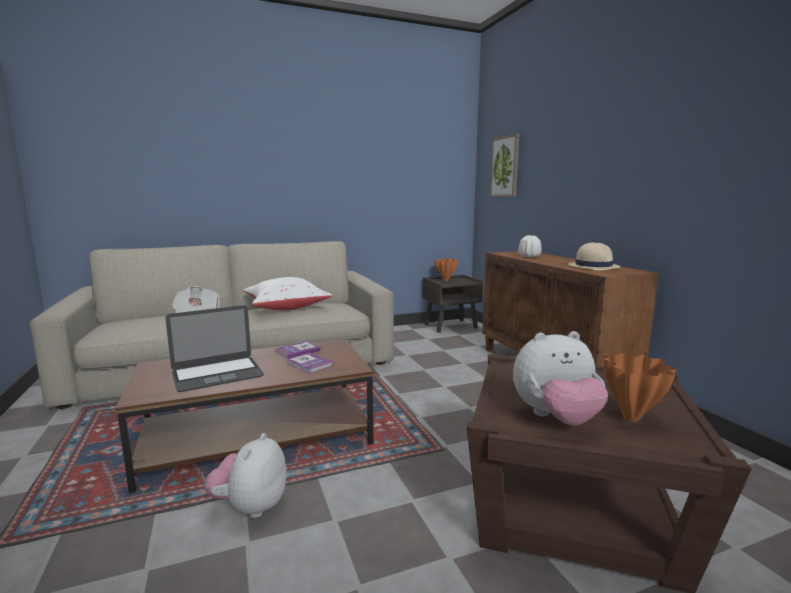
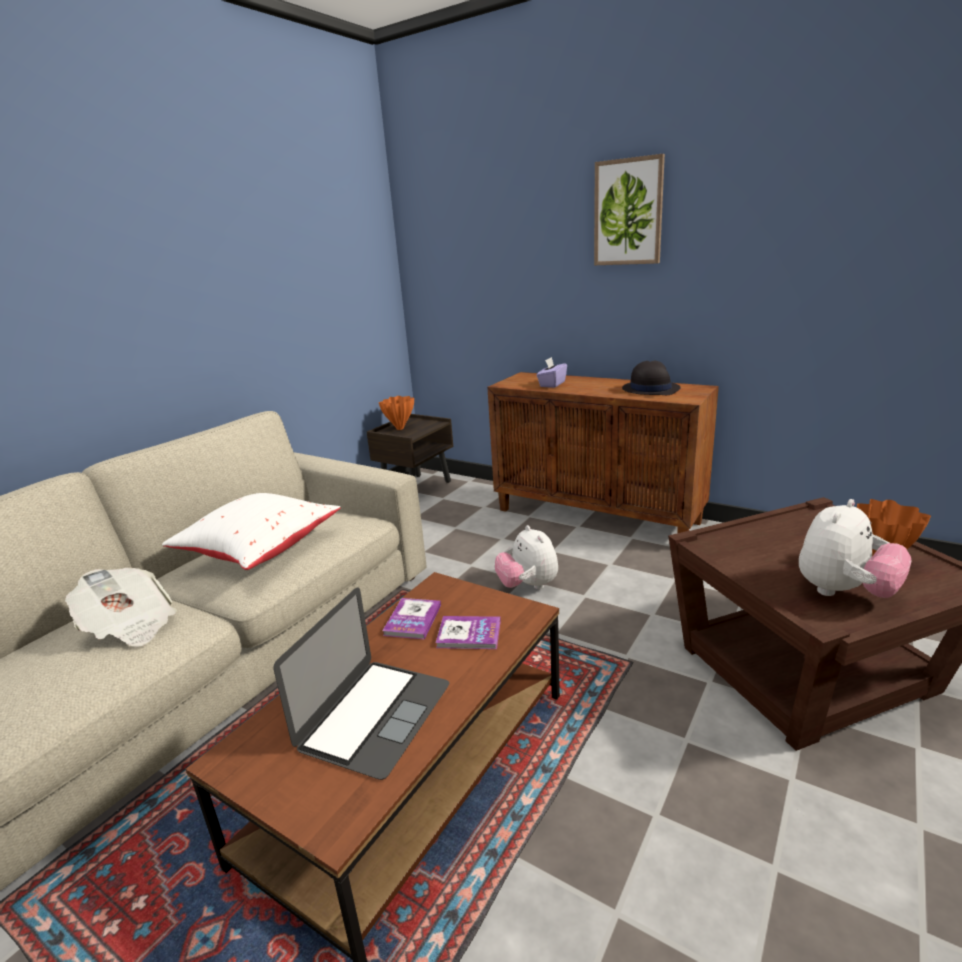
camera: 35 degrees left, 10 degrees up
(250, 507) = (551, 867): plush toy -> plush toy (528, 586)
(505, 166) = (460, 258): picture -> picture (628, 212)
(529, 256) = (552, 384): white vase -> purple tissue box
(593, 266) = (650, 389): beige hat -> black hat

